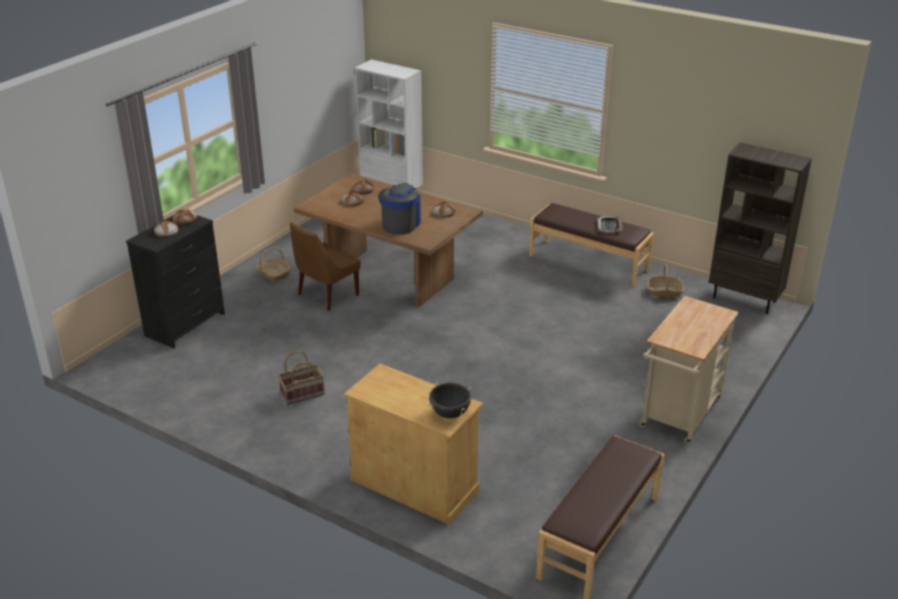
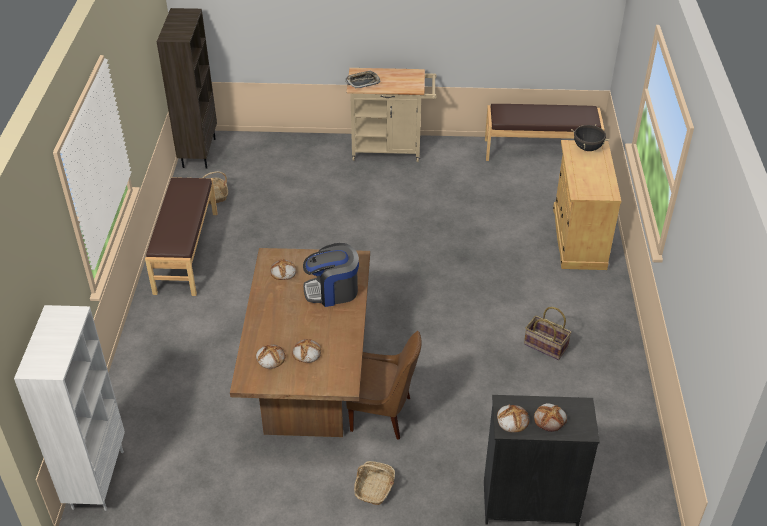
camera: 120 degrees left, 10 degrees up
(609, 227) = (183, 200): tray -> tray (363, 82)

